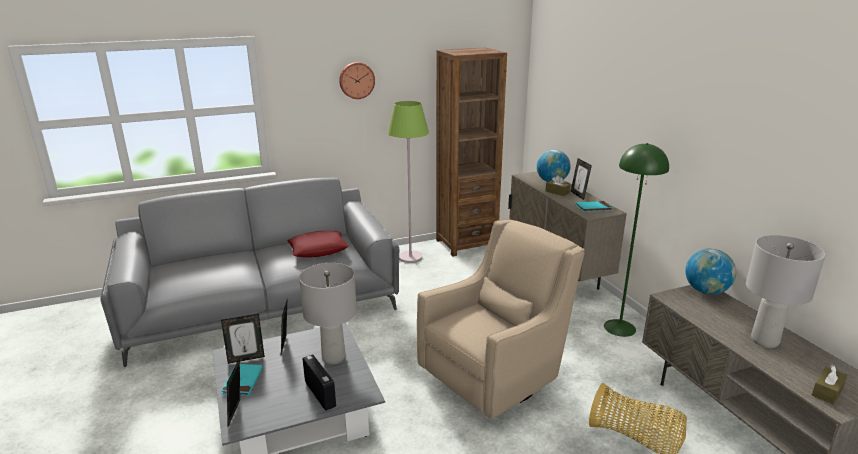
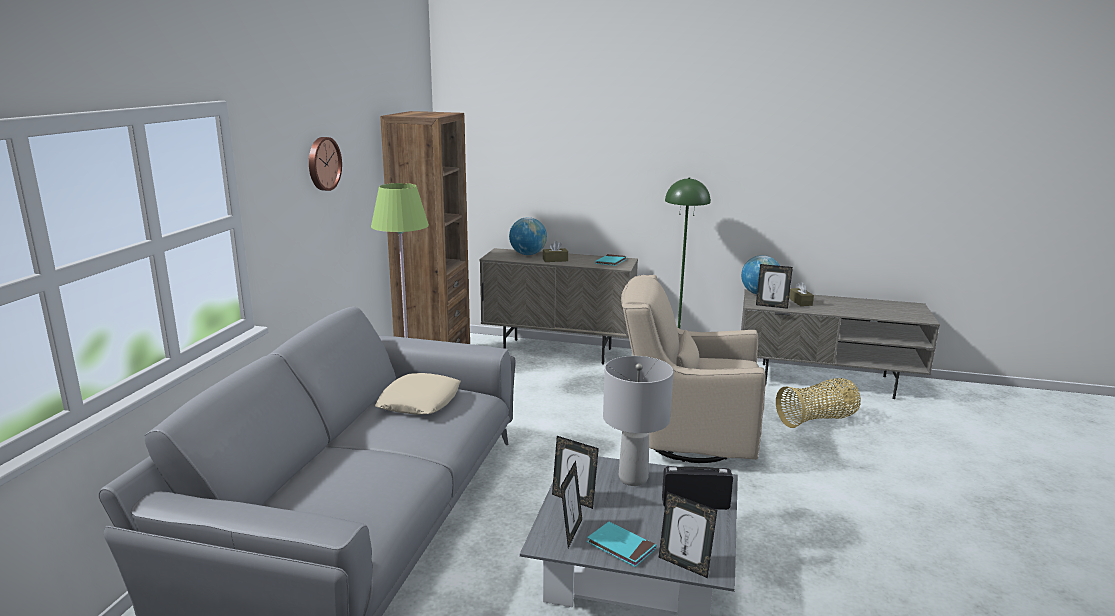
camera: 55 degrees left, 5 degrees down
(318, 249) = (419, 401): red pillow -> beige pillow
(496, 375) = (686, 438): beige armchair -> beige armchair turned 75 degrees counterclockwise
(579, 195) = (575, 257): picture frame -> picture frame (771, 306)
(764, 341) = (839, 305): grey table lamp -> none
(827, 391) = (907, 314): brown tissue box -> brown tissue box (800, 302)

